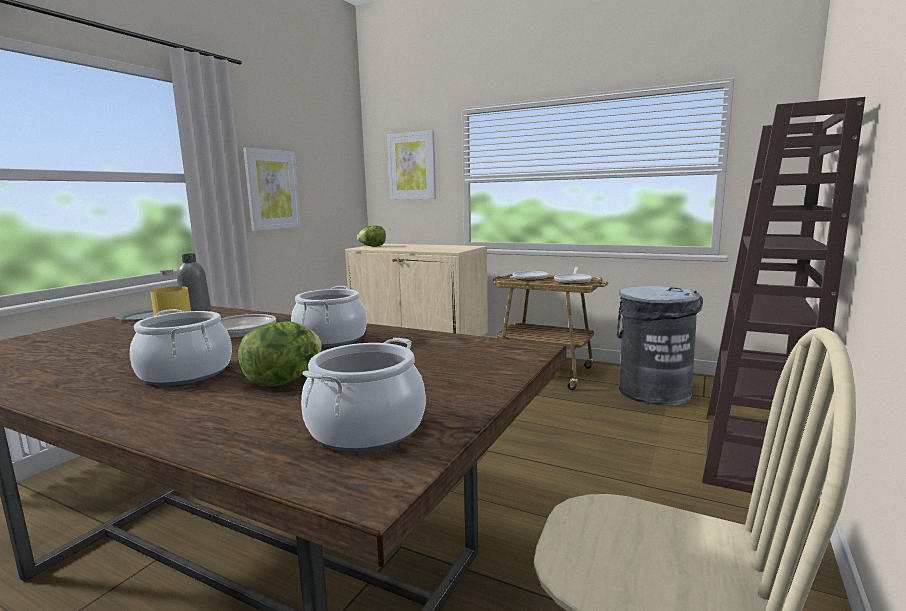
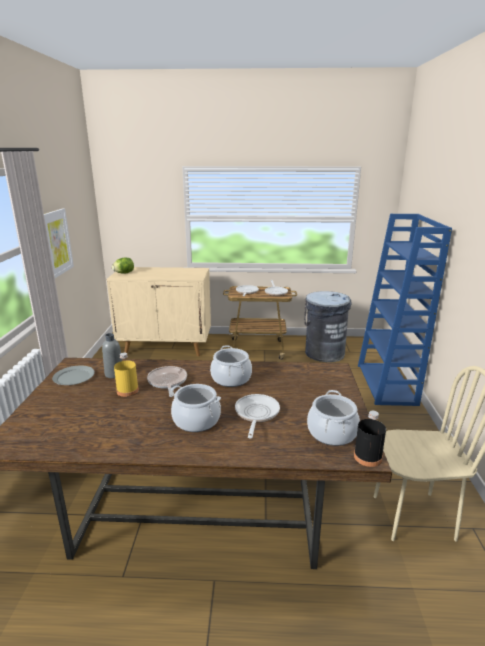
camera: 25 degrees left, 10 degrees up
(284, 381) = (256, 414): lettuce -> frying pan
(369, 486) = (367, 457): none -> black bottle
(412, 166) = (141, 206): picture -> none
(751, 455) = (387, 384): brown bookcase -> blue bookcase

